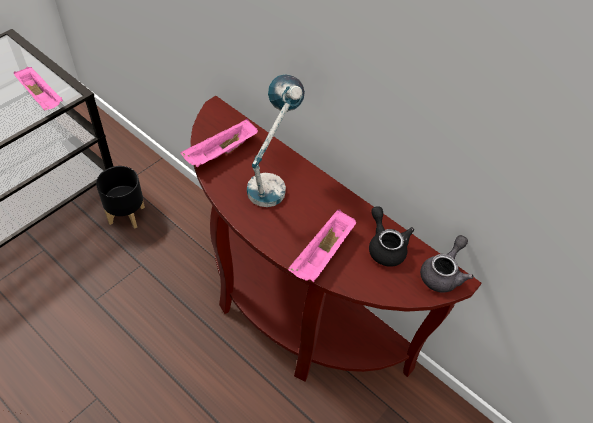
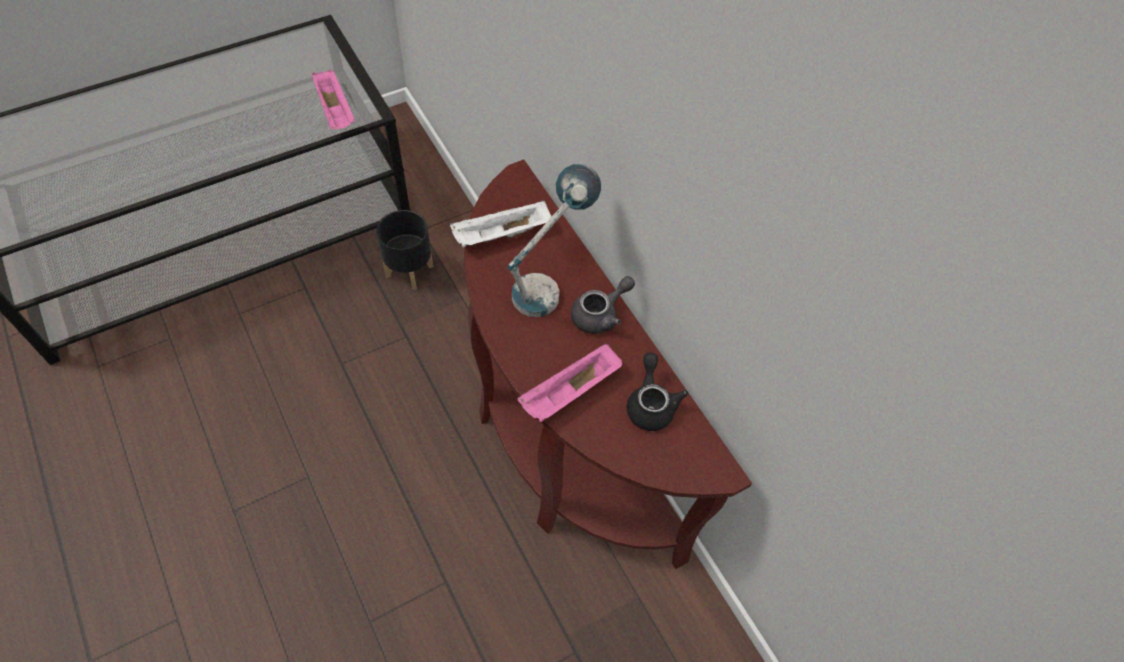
camera: 20 degrees right, 5 degrees up
(220, 153) = (501, 235): pink tray -> white tray
(443, 273) = (708, 457): grey teapot -> grey teapot (600, 314)

